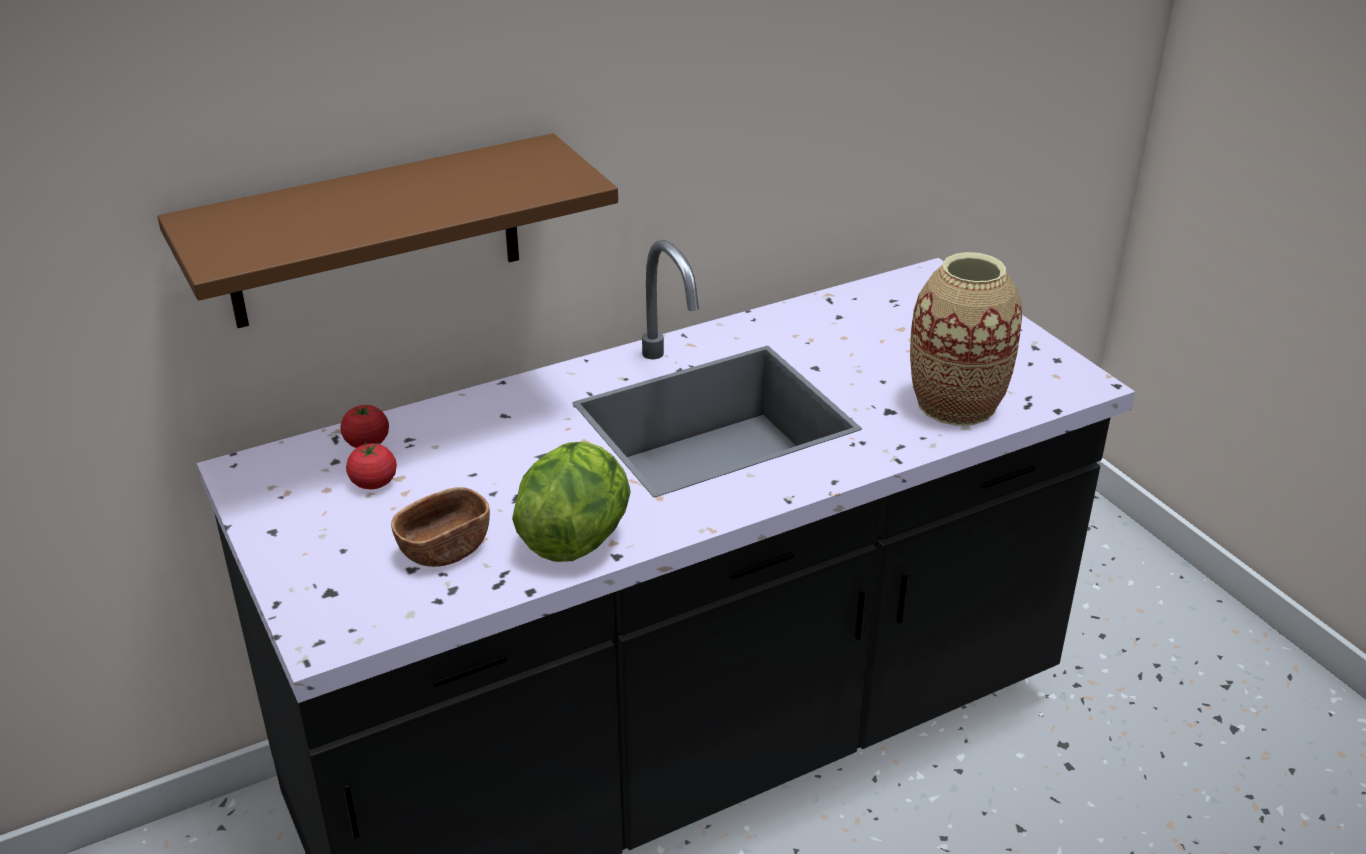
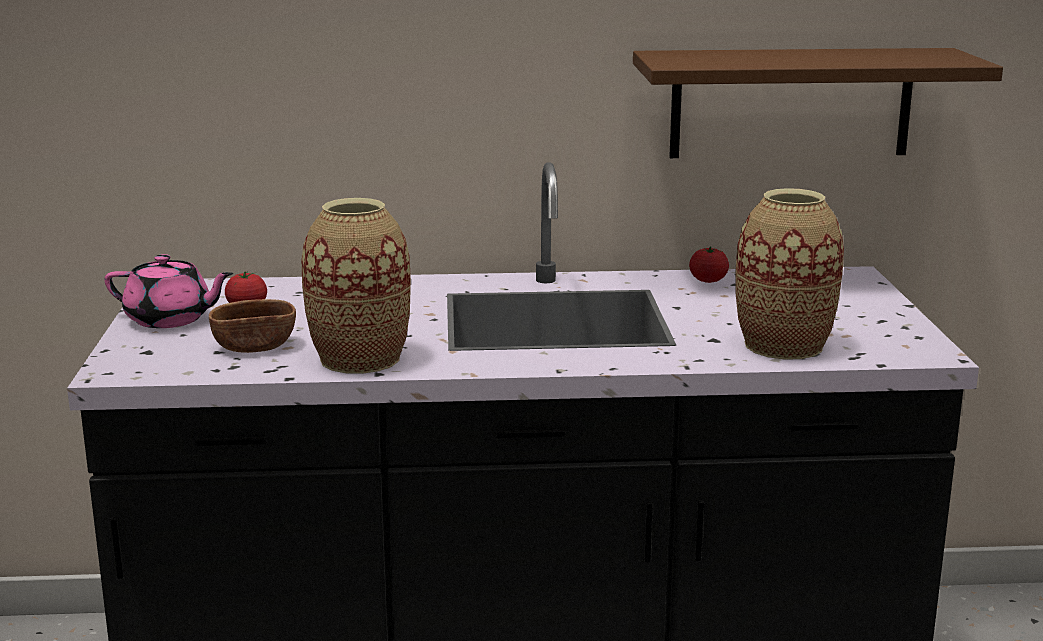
camera: 25 degrees right, 15 degrees down
(303, 528) = (170, 319): none -> pink teapot
(367, 443) = (267, 289): tomato -> tomato (708, 280)
(374, 232) = (310, 116): brown shelf -> brown shelf (791, 103)
(576, 537) = (360, 359): lettuce -> vase

